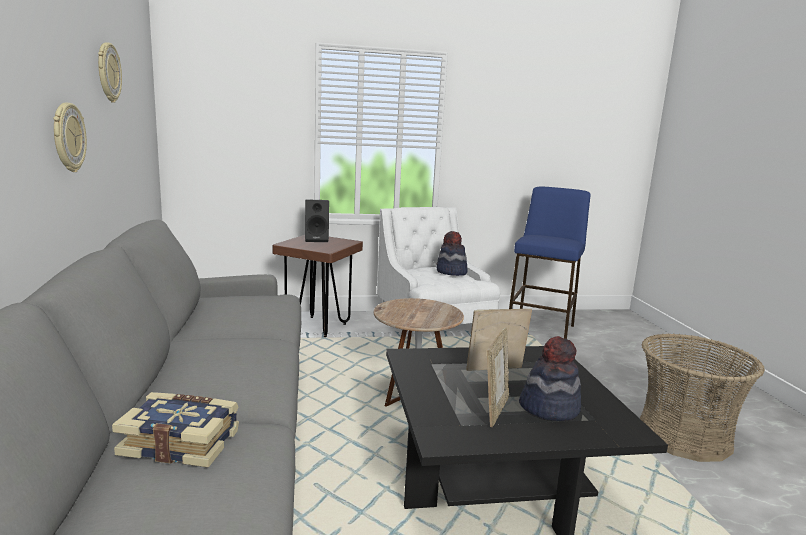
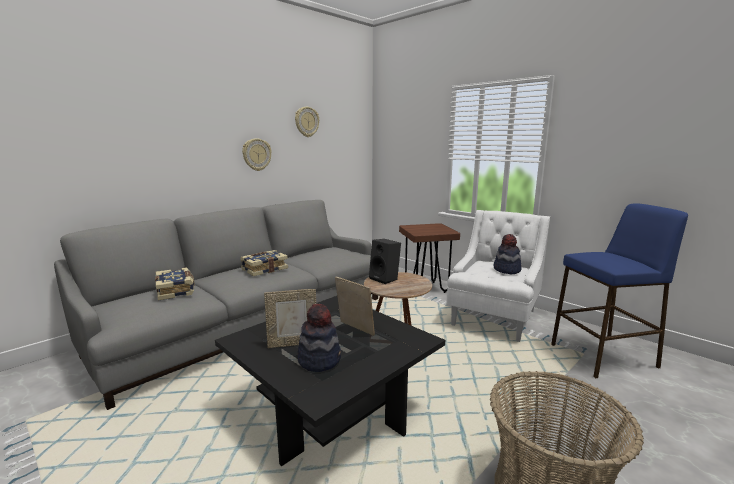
camera: 55 degrees right, 0 degrees up
(228, 354) = (264, 269): none -> book
(317, 239) = (433, 227): black speaker -> black speaker (385, 279)

